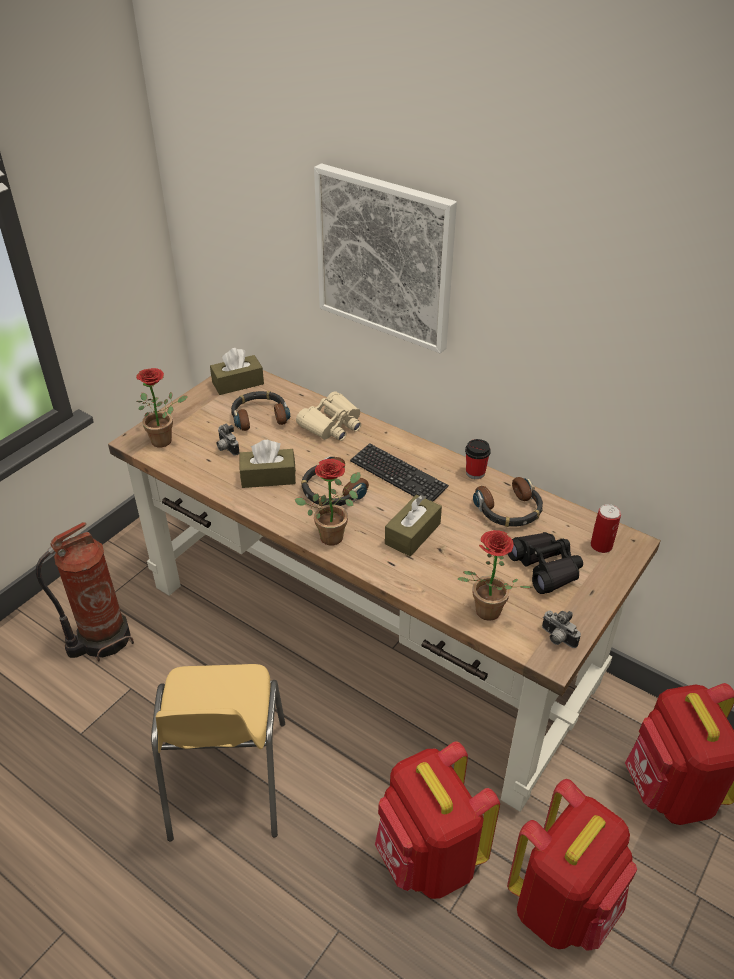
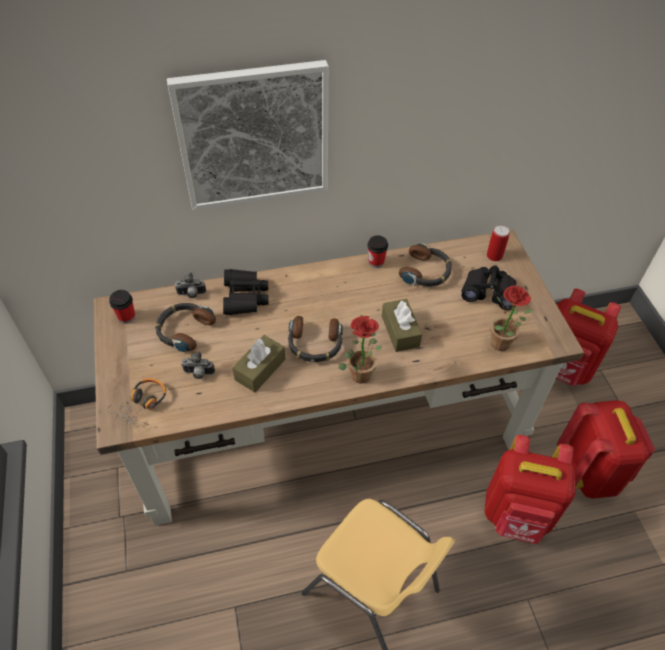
camera: 50 degrees left, 10 degrees up
(101, 639) = (165, 598): fire extinguisher -> none
(166, 440) = (142, 405): potted plant -> headphones
(238, 383) = (126, 317): brown tissue box -> cup
(332, 425) = (245, 297): beige binoculars -> black binoculars
(398, 475) = (337, 299): keyboard -> none
(557, 638) = (548, 329): camera -> camera (191, 294)

